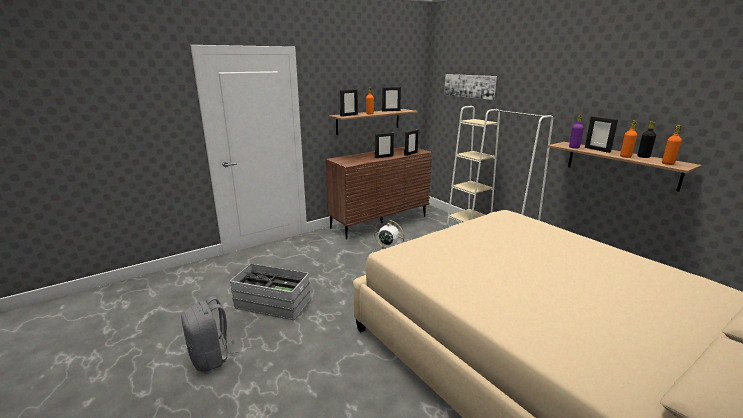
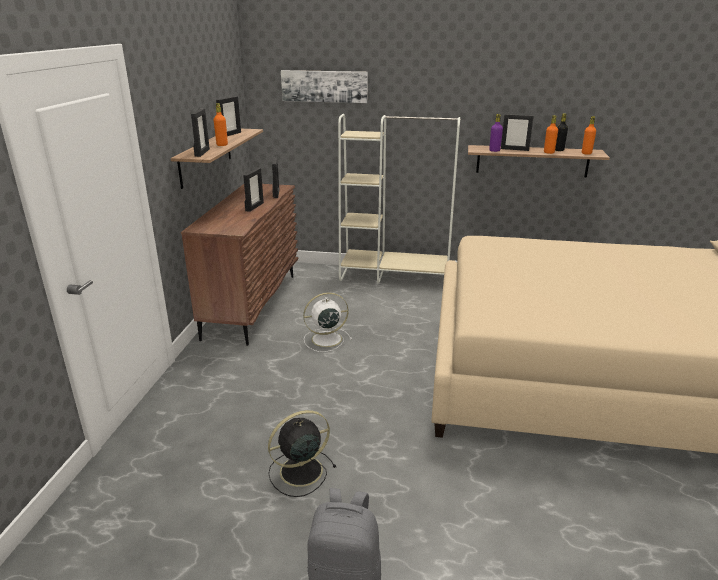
camera: 45 degrees left, 5 degrees up
(272, 303) = (299, 471): grey storage box -> black fan

